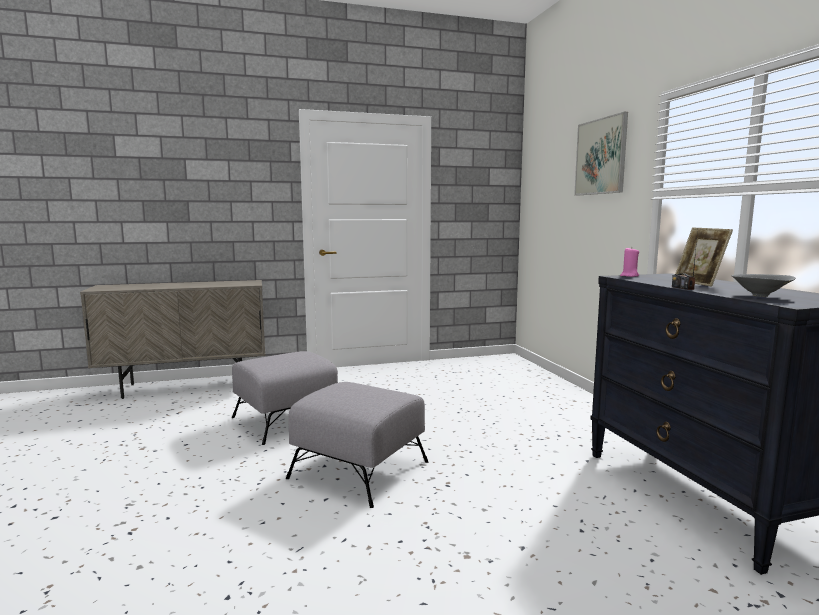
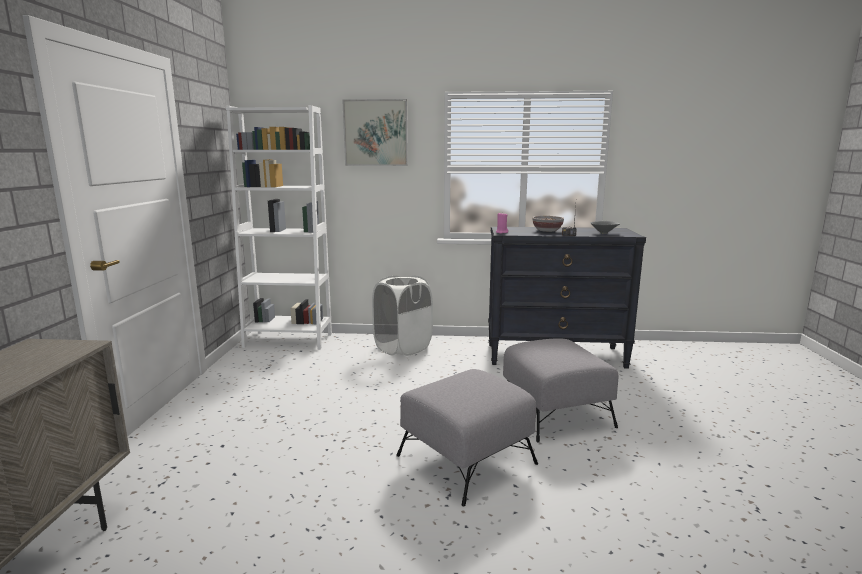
camera: 70 degrees left, 5 degrees up
(287, 420) = (299, 492): grey ottoman -> grey ottoman (554, 413)
(514, 366) = (288, 340): none -> white bookcase
(567, 405) = (403, 348): none -> white laundry basket
(699, 283) = (547, 231): picture frame -> bowl

